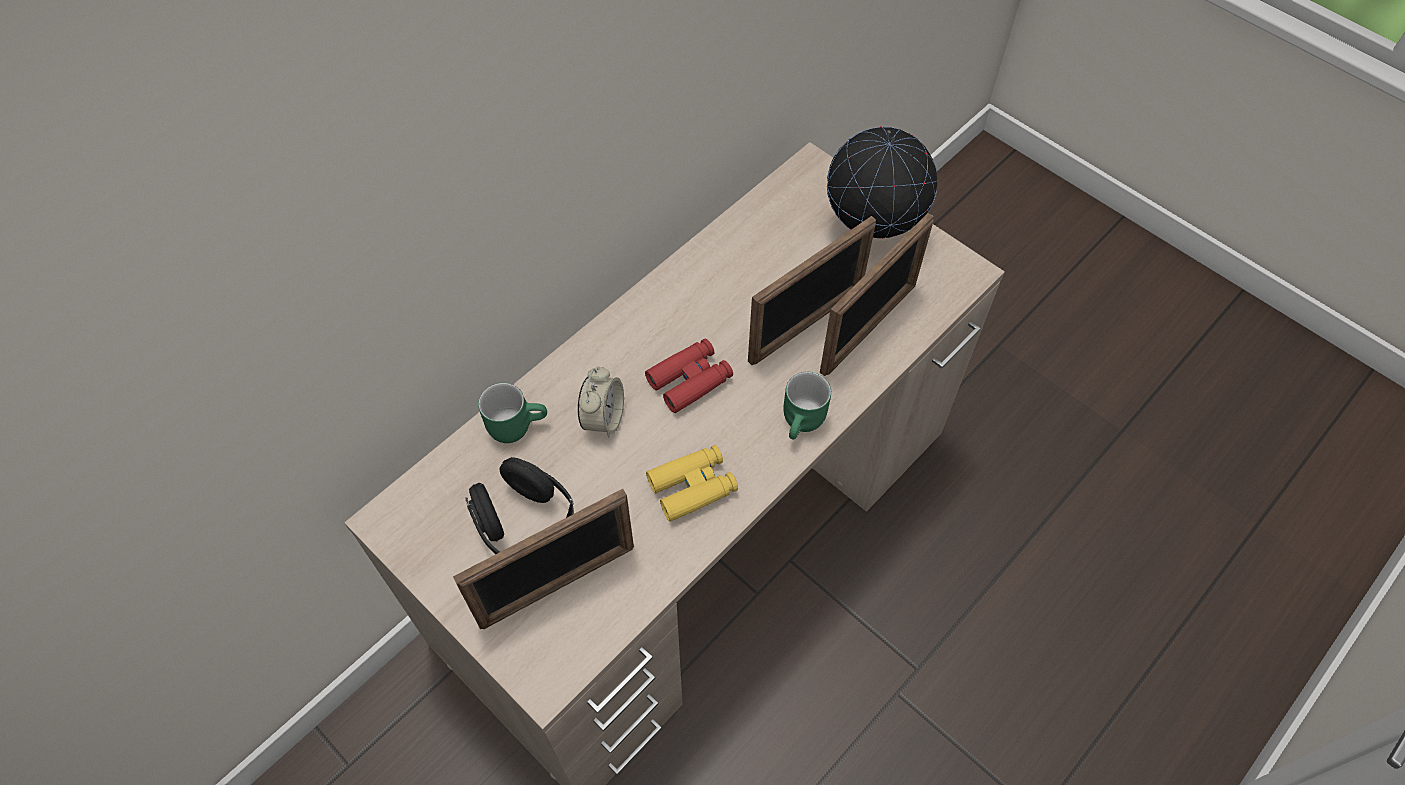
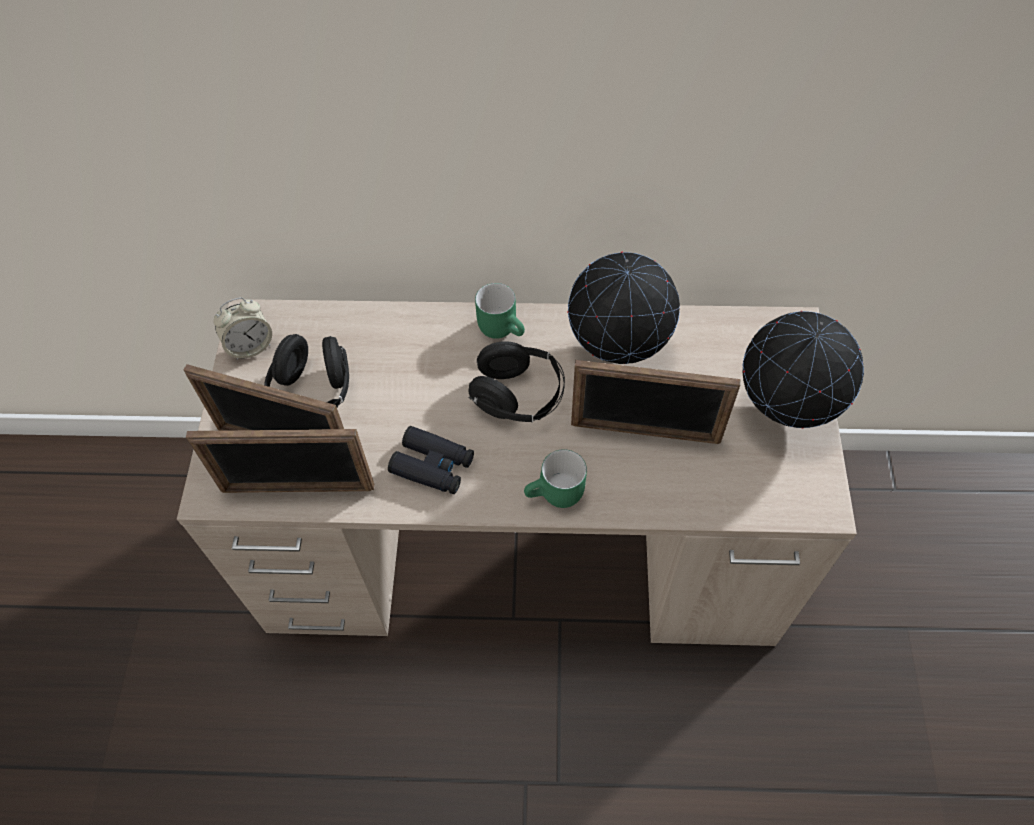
camera: 50 degrees right, 0 degrees up
(516, 423) = (383, 327): green mug -> green mug (503, 327)
(603, 418) = (435, 371): alarm clock -> alarm clock (250, 346)
(690, 380) = (518, 397): red binoculars -> black headphones
(692, 487) = (433, 465): yellow binoculars -> black binoculars
(716, 283) = (618, 349): none -> globe
(869, 328) = (688, 476): picture frame -> picture frame (297, 488)

